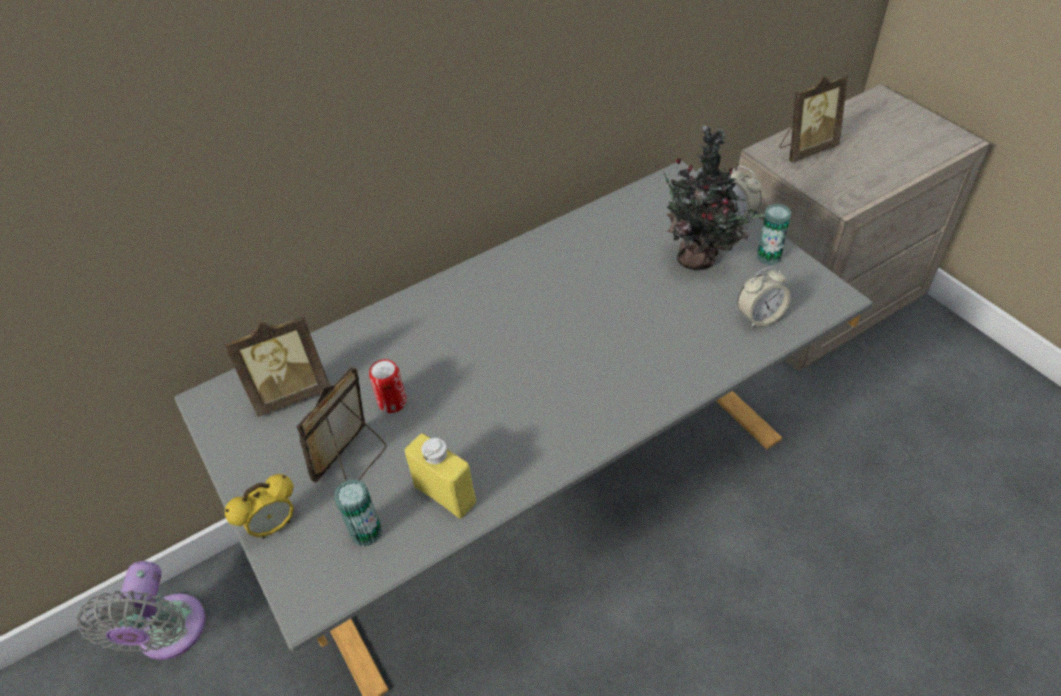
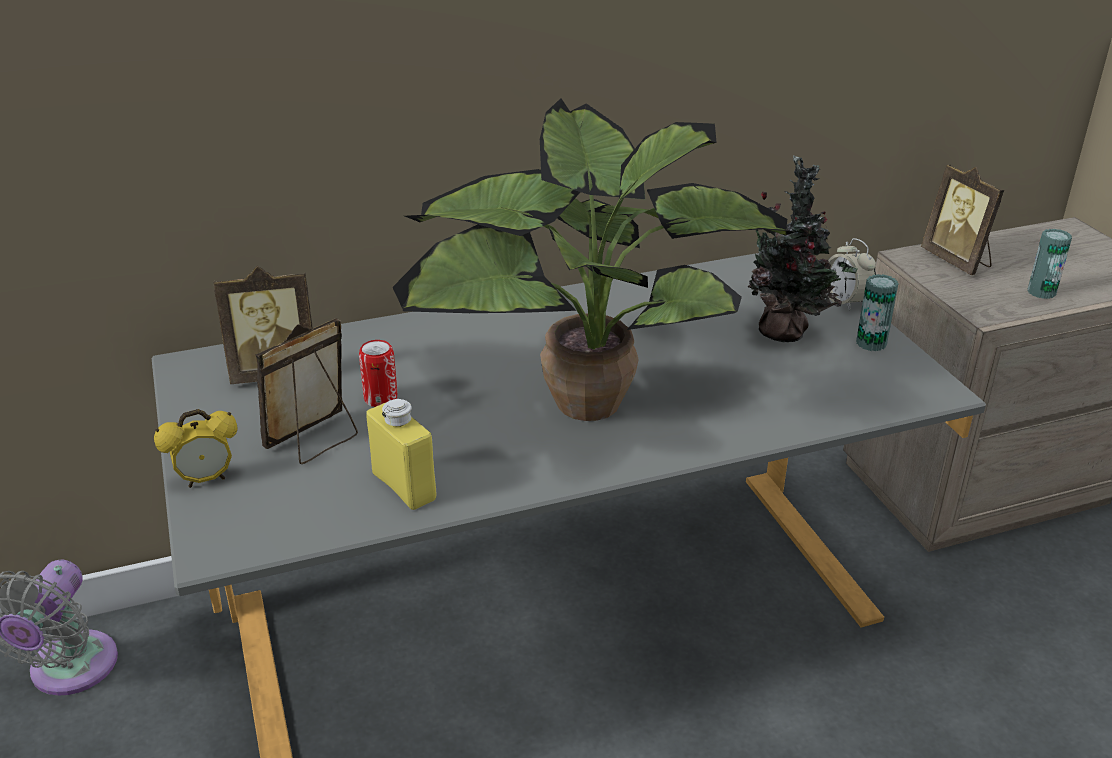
camera: 10 degrees right, 15 degrees down
(366, 532) = (302, 503): can -> can (1041, 292)
(559, 362) = (583, 395): none -> potted plant
(759, 317) = (838, 394): alarm clock -> none
(805, 149) = (957, 261): picture frame -> picture frame turned 75 degrees clockwise

